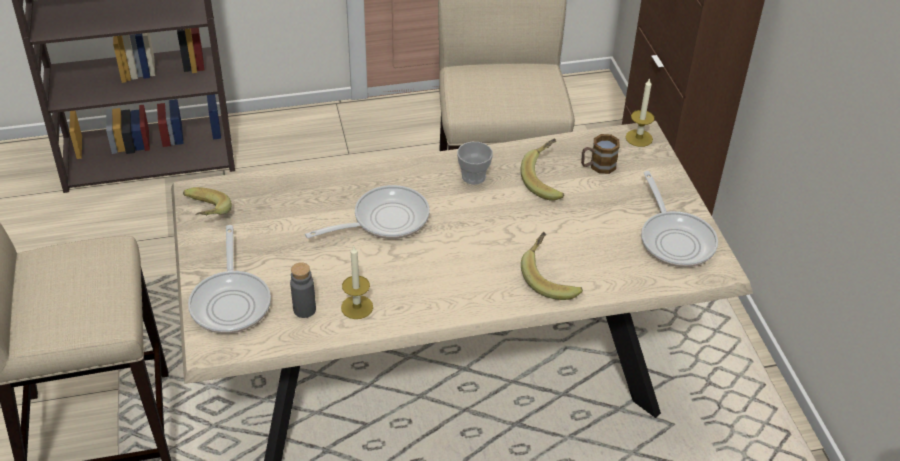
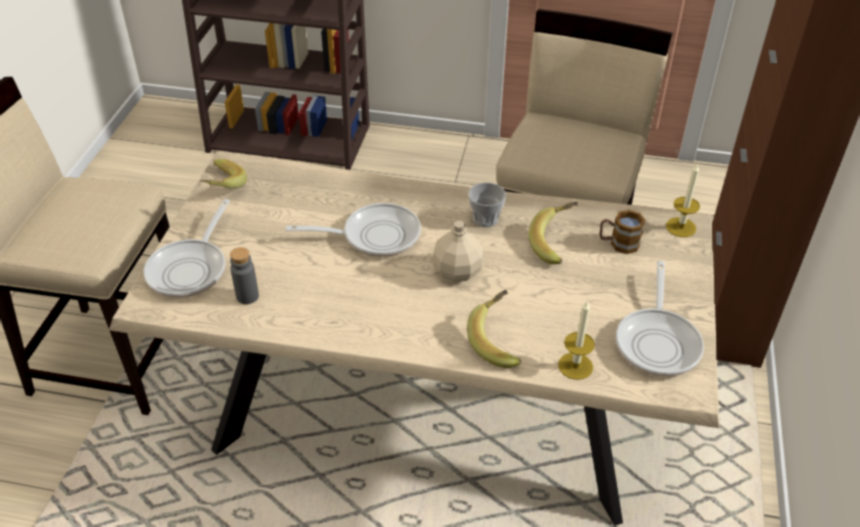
camera: 25 degrees right, 0 degrees up
(357, 307) = (295, 309): candle -> candle (575, 366)
(478, 230) = (457, 271): none -> beige bottle

